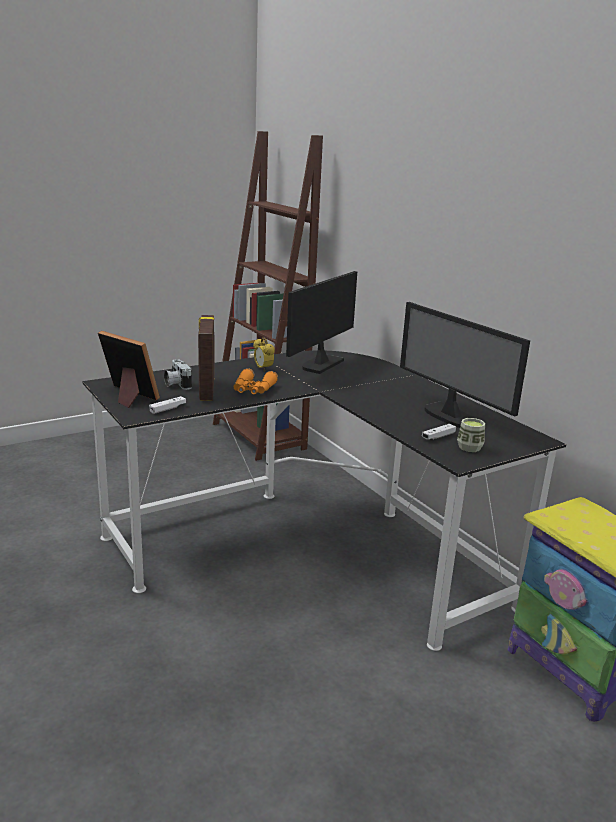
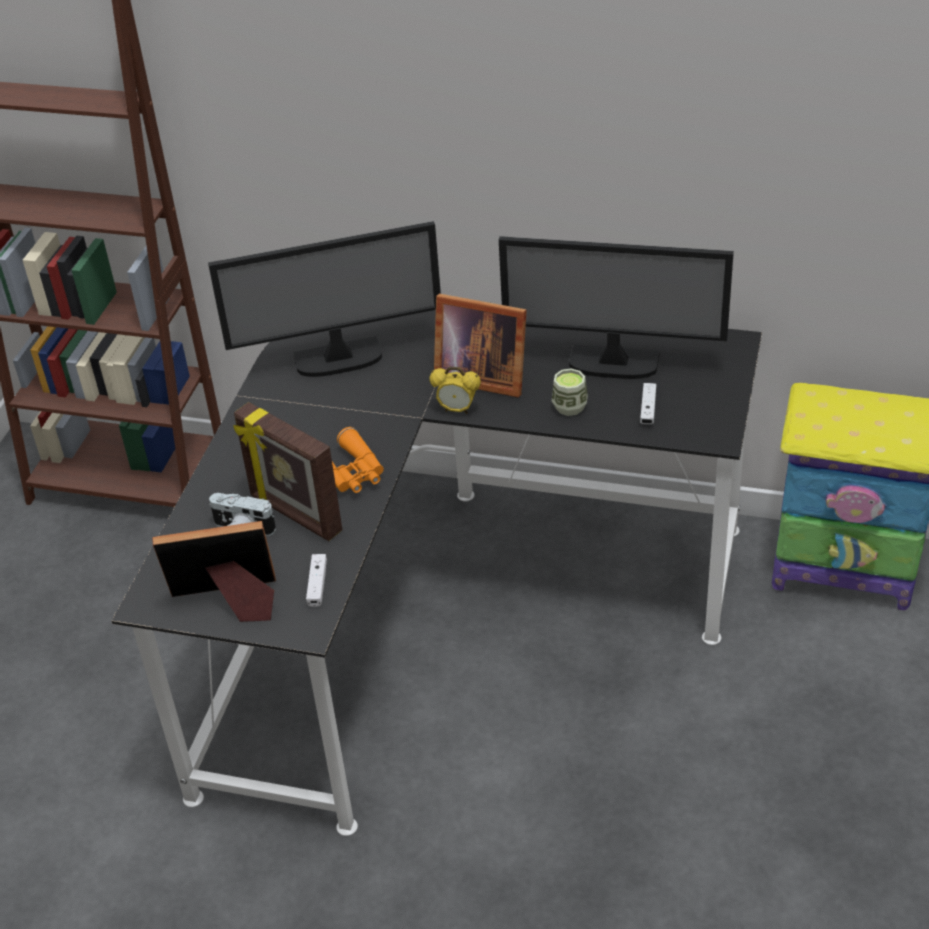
camera: 40 degrees left, 20 degrees up
(263, 369) = (288, 421): alarm clock -> alarm clock (457, 410)
(321, 364) = (339, 360): monitor -> monitor turned 90 degrees counterclockwise
(374, 392) = (480, 375): none -> picture frame
(469, 447) = (696, 405): cup -> cup (569, 407)

